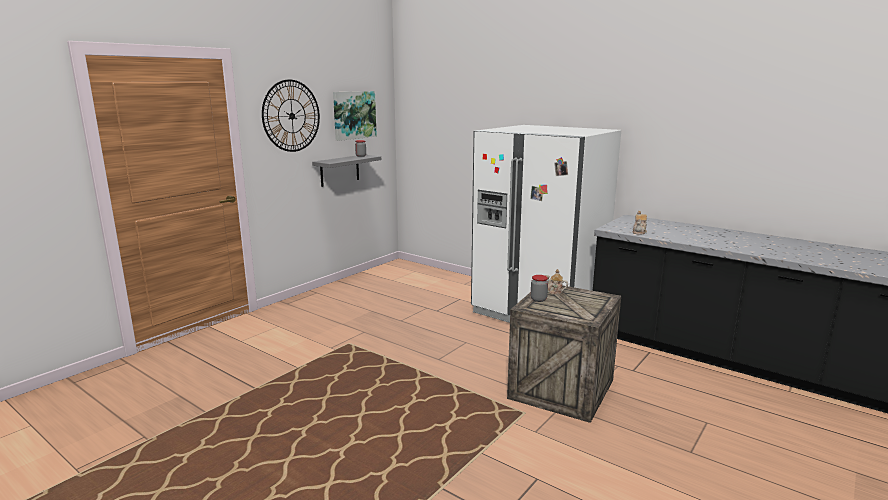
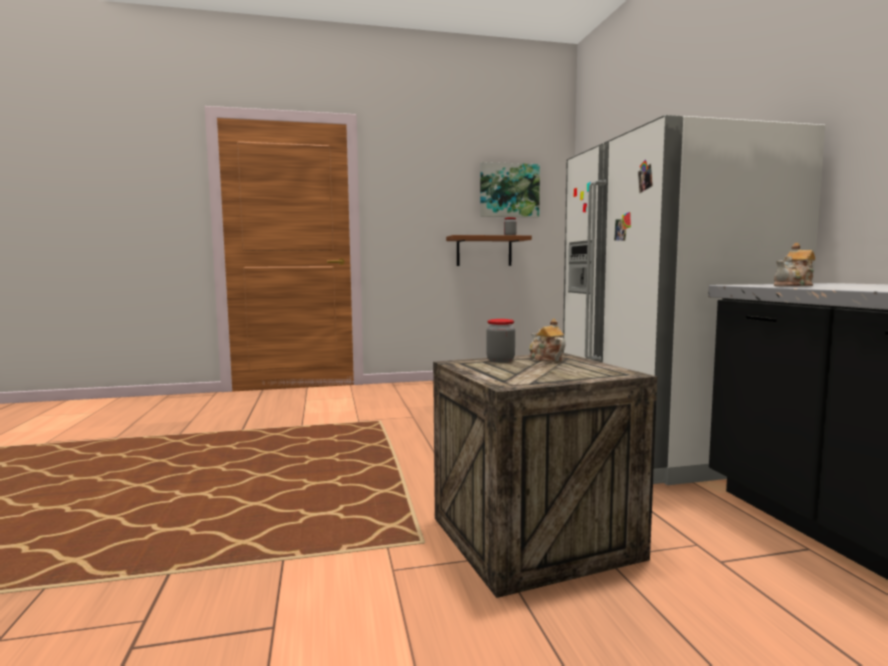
camera: 40 degrees right, 10 degrees down
(291, 116) = (423, 185): wall clock -> none
(339, 170) = (484, 251): grey shelf -> brown shelf

